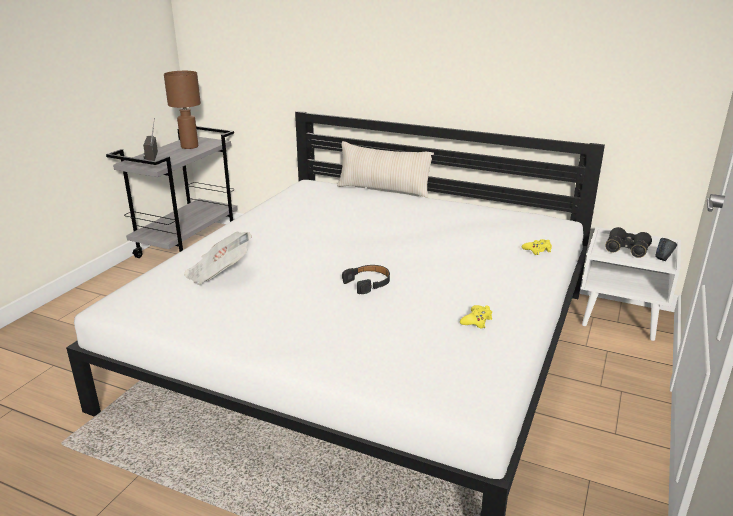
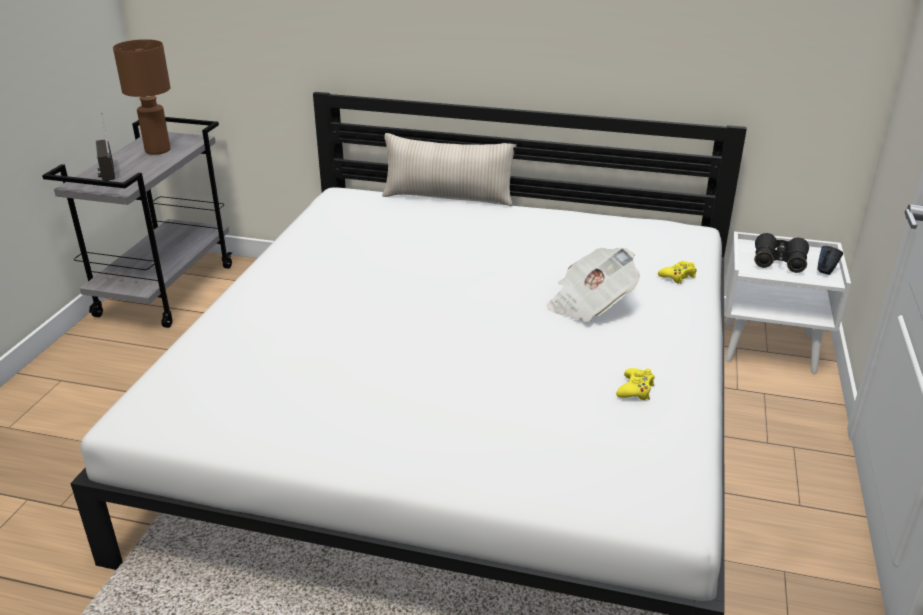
camera: 10 degrees left, 5 degrees up
(219, 274) = (268, 352): newspaper -> newspaper (590, 304)
(368, 283) = (478, 347): black headphones -> none

